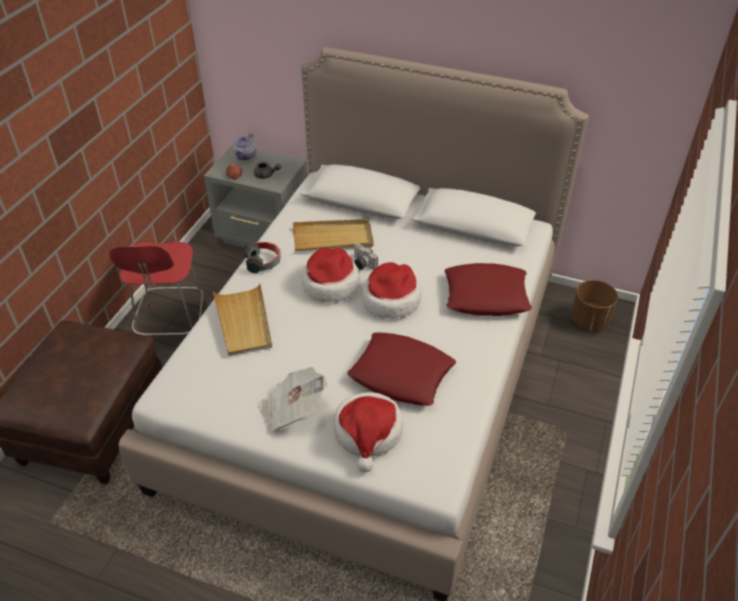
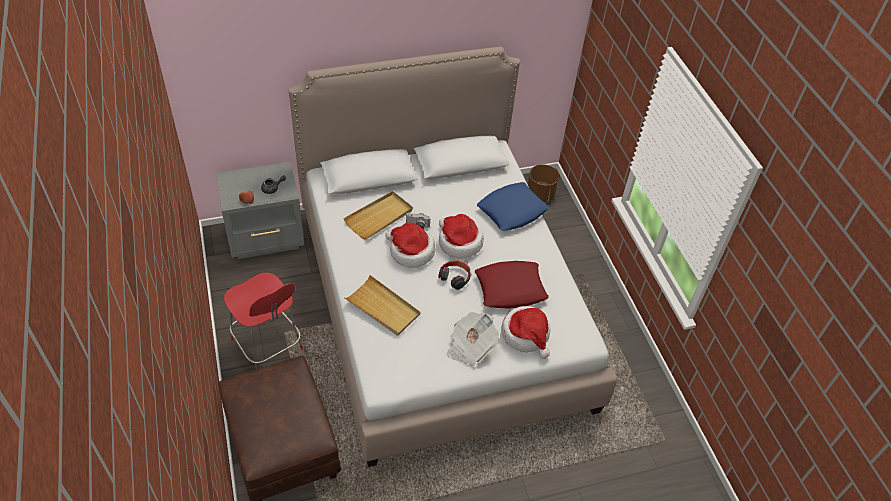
camera: 40 degrees left, 5 degrees up
(246, 156) = (239, 179): teapot -> none
(263, 262) = (349, 258): headphones -> headphones (455, 277)
(486, 296) = (512, 211): red pillow -> blue pillow

